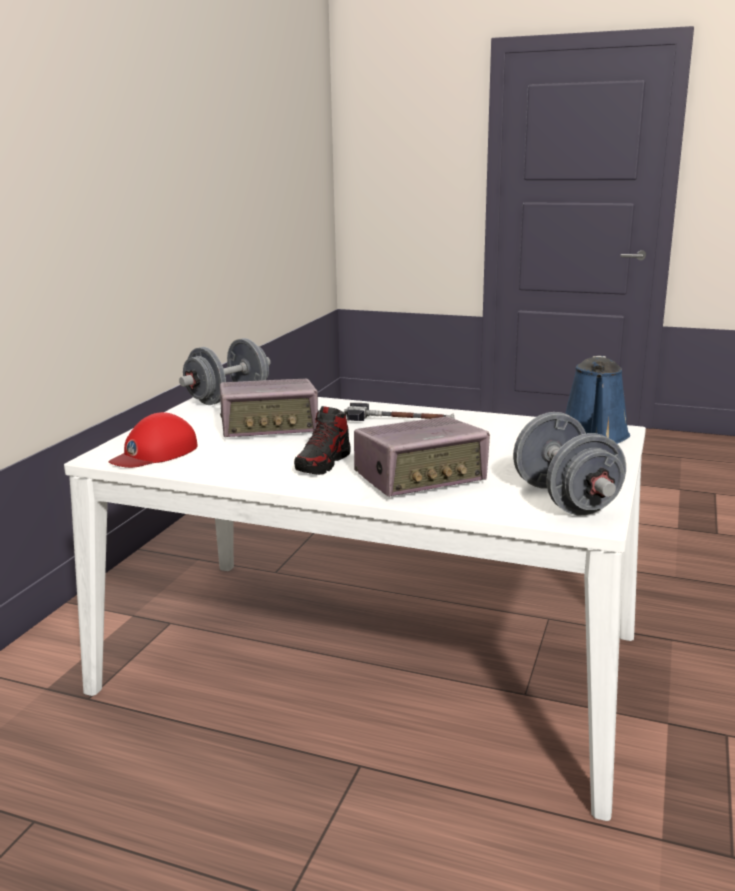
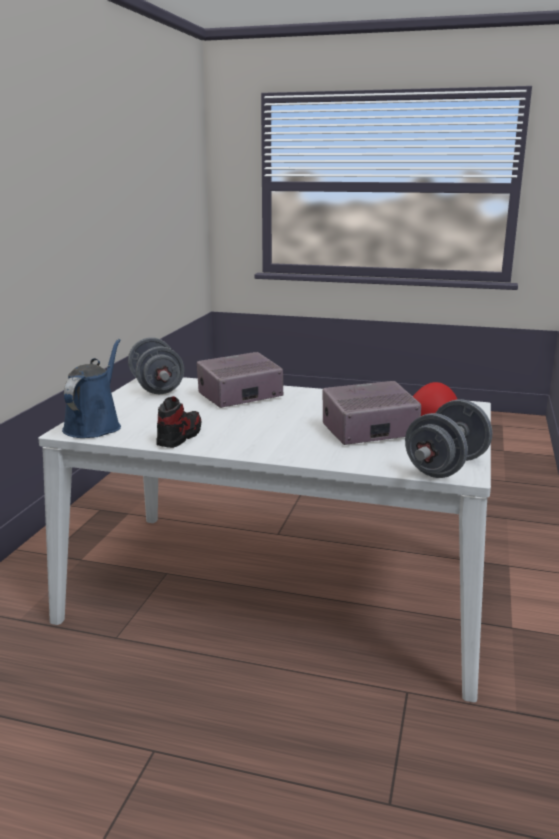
camera: 175 degrees right, 0 degrees up
(323, 463) = (306, 404): shoe -> shoe (179, 436)
(399, 420) = (255, 440): hammer -> none

